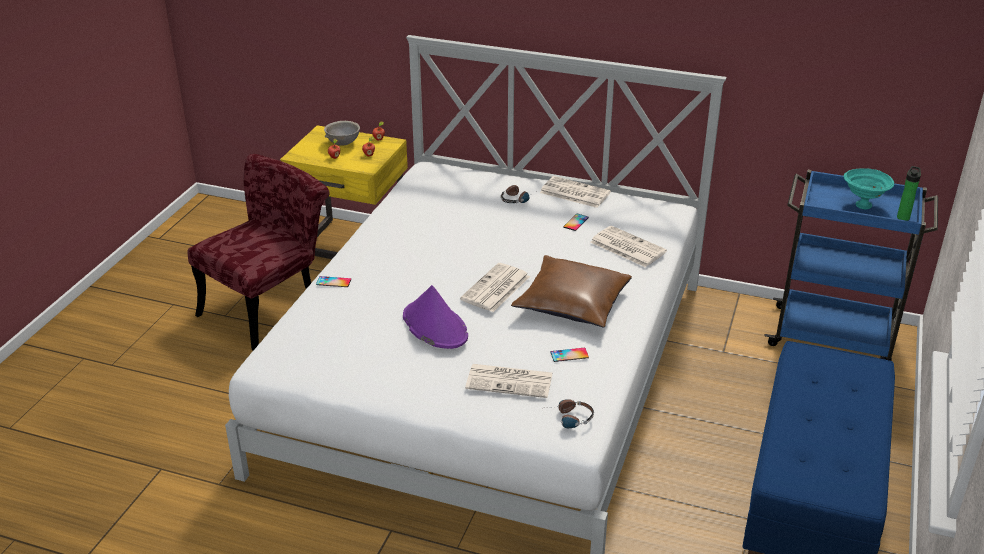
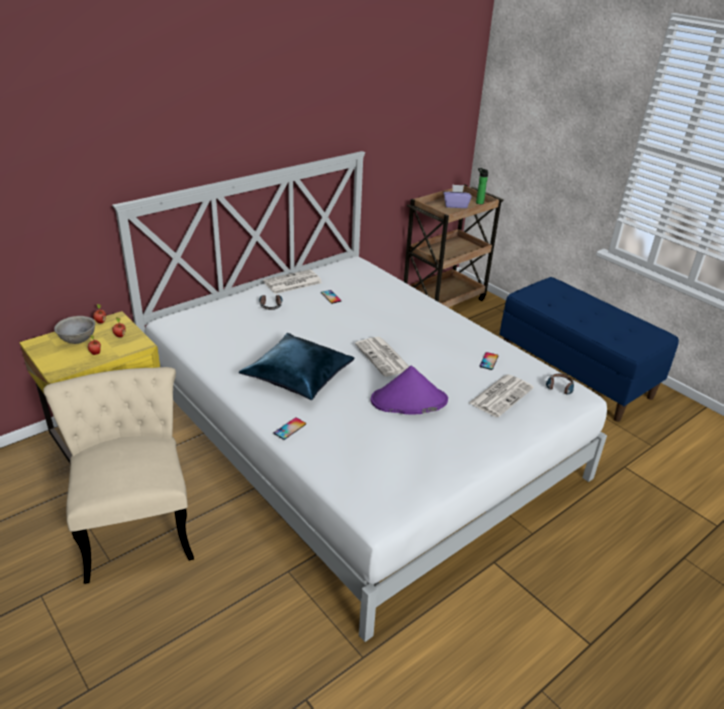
camera: 60 degrees left, 0 degrees up
(270, 308) = (136, 523): red chair -> beige chair
(414, 257) = (298, 376): none -> blue pillow
(572, 303) = (428, 337): brown pillow -> none
(626, 247) = (384, 292): newspaper -> none
(833, 336) = (443, 300): blue cart -> brown cart
(862, 205) = (455, 205): turquoise bowl -> purple tissue box

